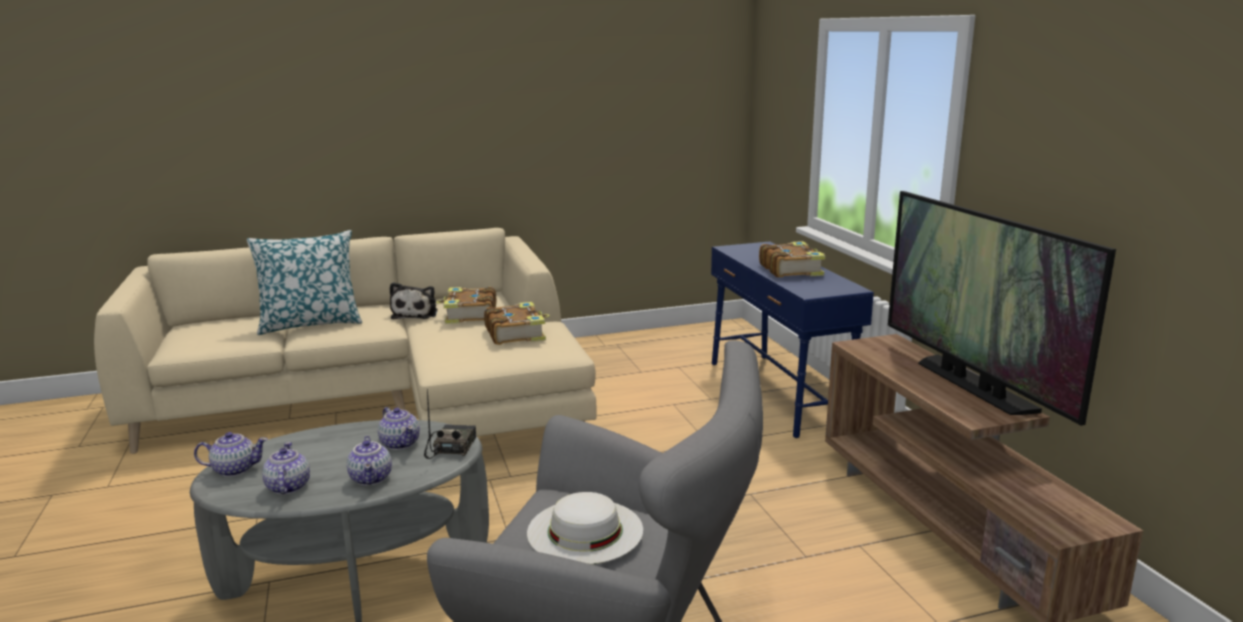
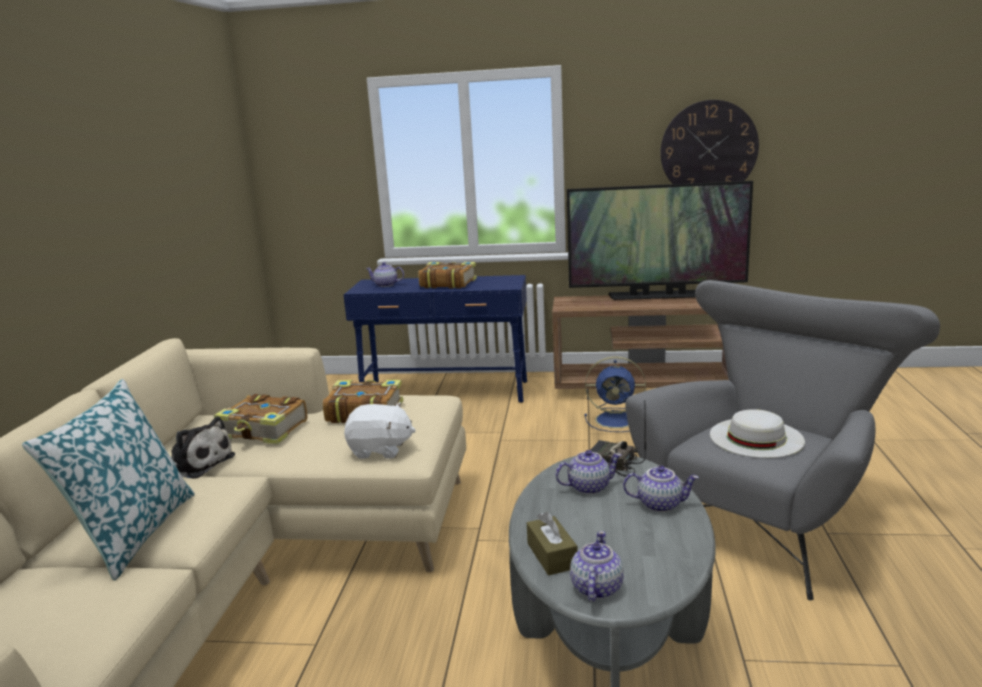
camera: 65 degrees left, 0 degrees up
(283, 446) = (552, 555): none -> brown tissue box
(287, 487) = (658, 551): teapot -> teapot (386, 285)
(450, 356) = (380, 450): none -> white plush toy
(804, 506) = (617, 420): none -> blue fan
(1130, 179) = (708, 149): none -> wall clock

